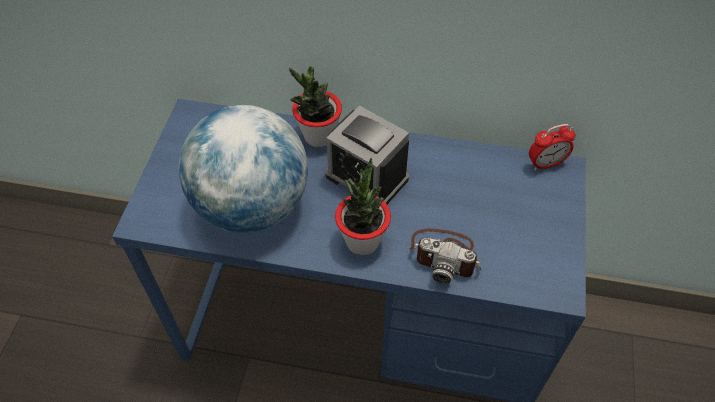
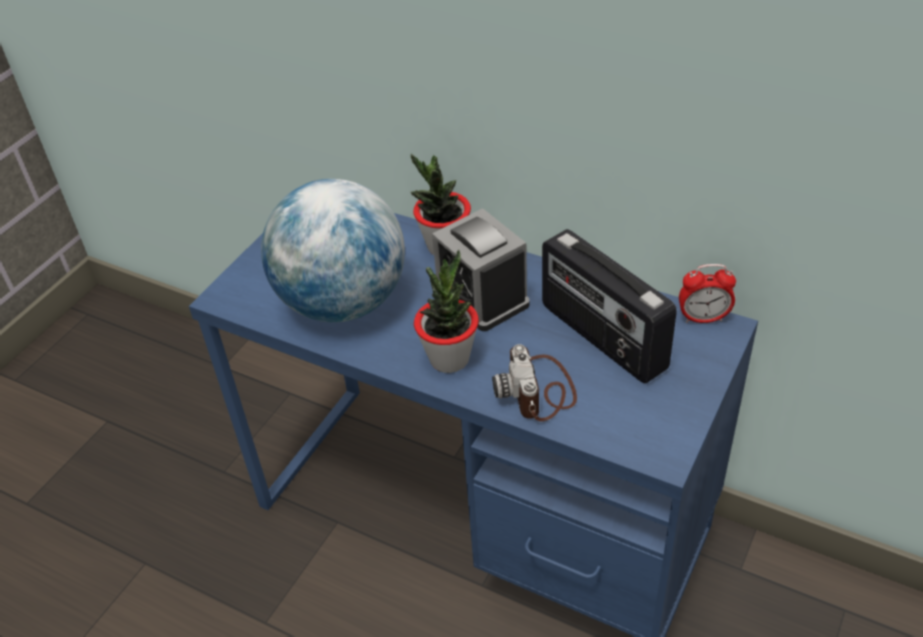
camera: 20 degrees right, 10 degrees down
(445, 255) = (538, 390): camera -> camera turned 45 degrees clockwise
(476, 196) = (601, 338): none -> radio

